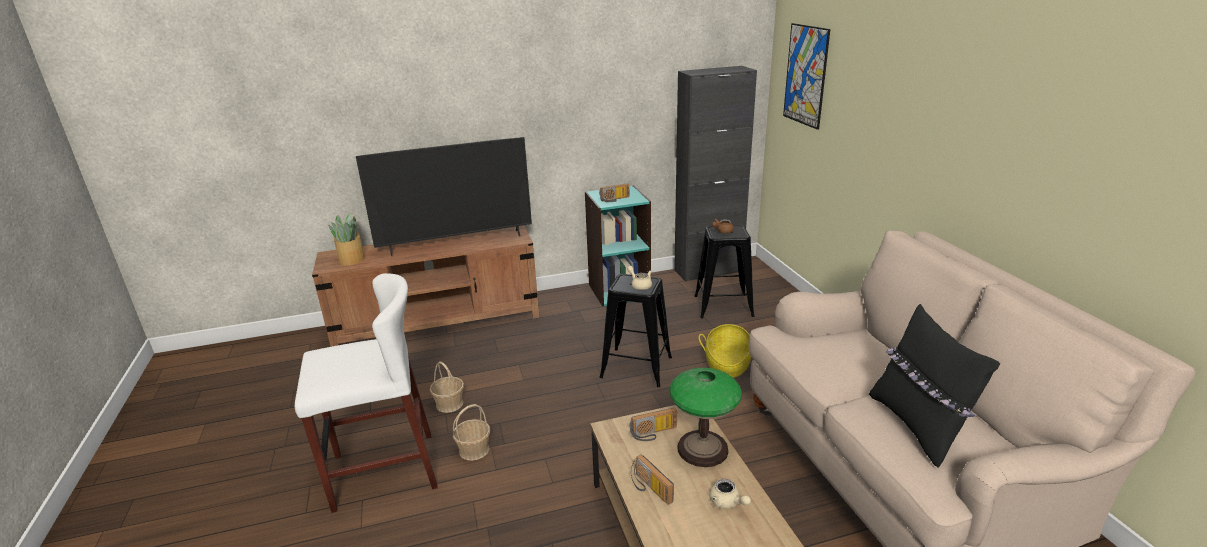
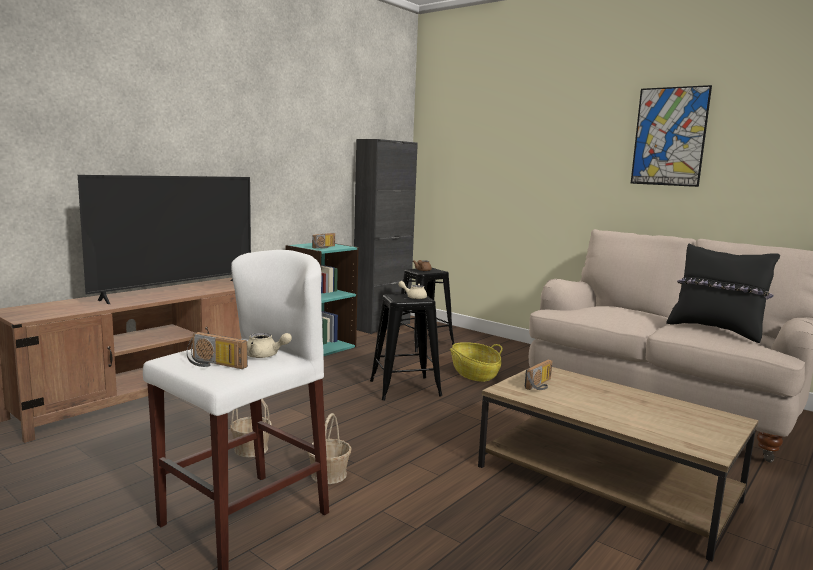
camera: 35 degrees left, 15 degrees down
(352, 259) = (56, 310): potted plant -> none
(649, 489) = (592, 412): radio -> radio (214, 364)
(703, 449) = (589, 385): table lamp -> none
(727, 503) = (654, 406): beige teapot -> beige teapot (265, 356)
(805, 75) = (457, 146): picture -> picture (669, 136)

